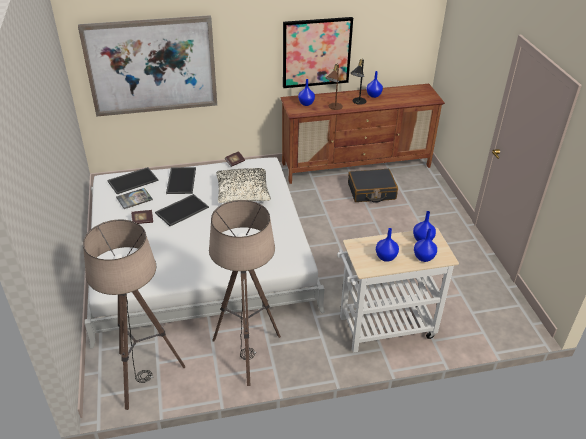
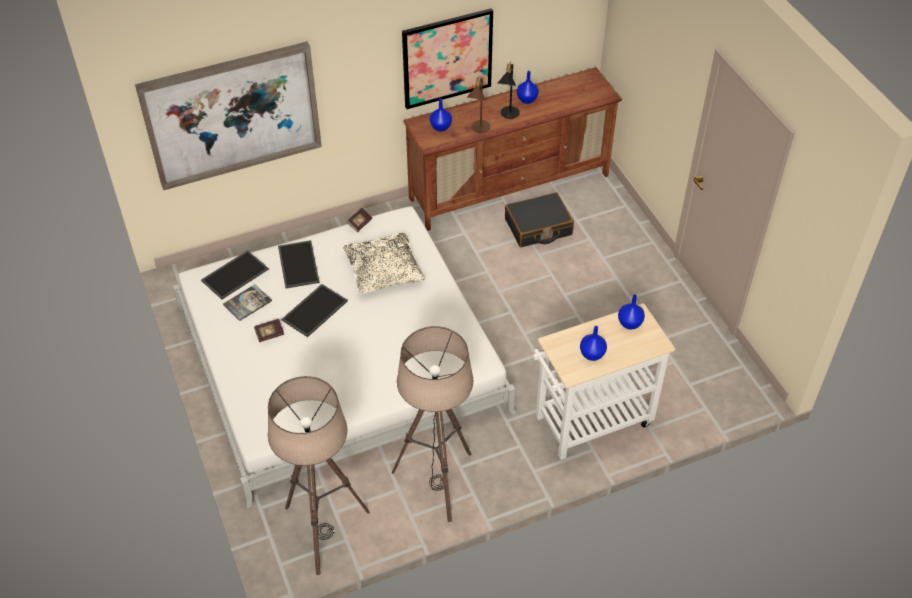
camera: 10 degrees left, 10 degrees up
(424, 257) = (635, 347): blue vase -> none

